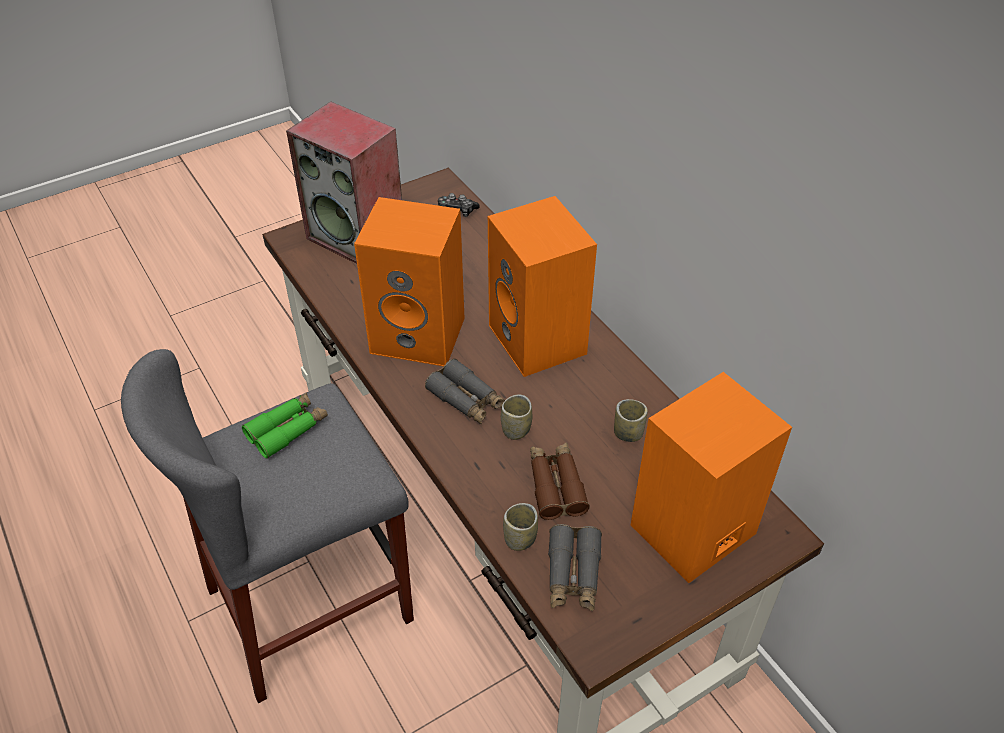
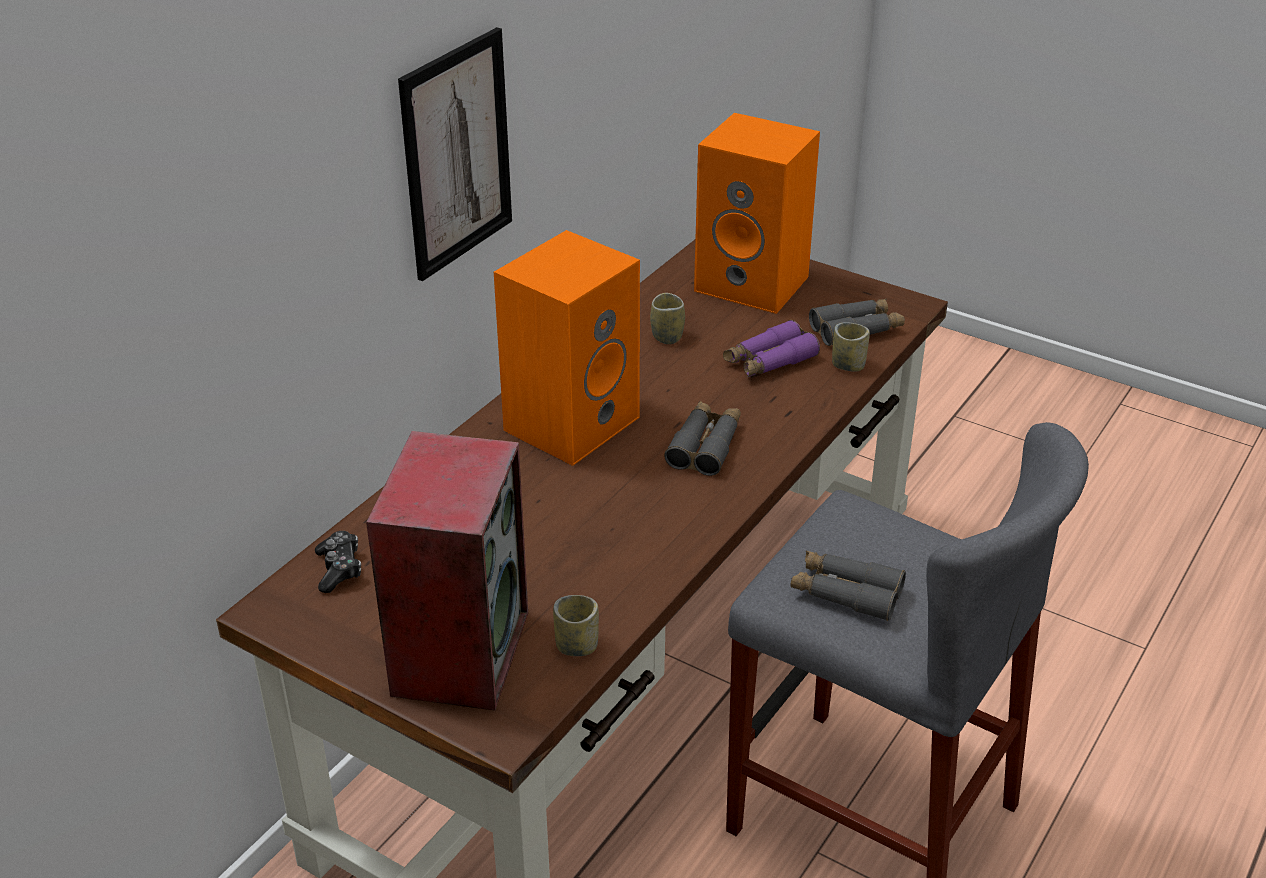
camera: 115 degrees left, 10 degrees down
(287, 429) = (846, 593): green binoculars -> grey binoculars
(420, 334) = (627, 514): orange speaker -> none
(516, 430) = (720, 402): cup -> cup (577, 646)
(556, 485) = (769, 361): brown binoculars -> purple binoculars
(613, 127) = (456, 154): none -> picture

